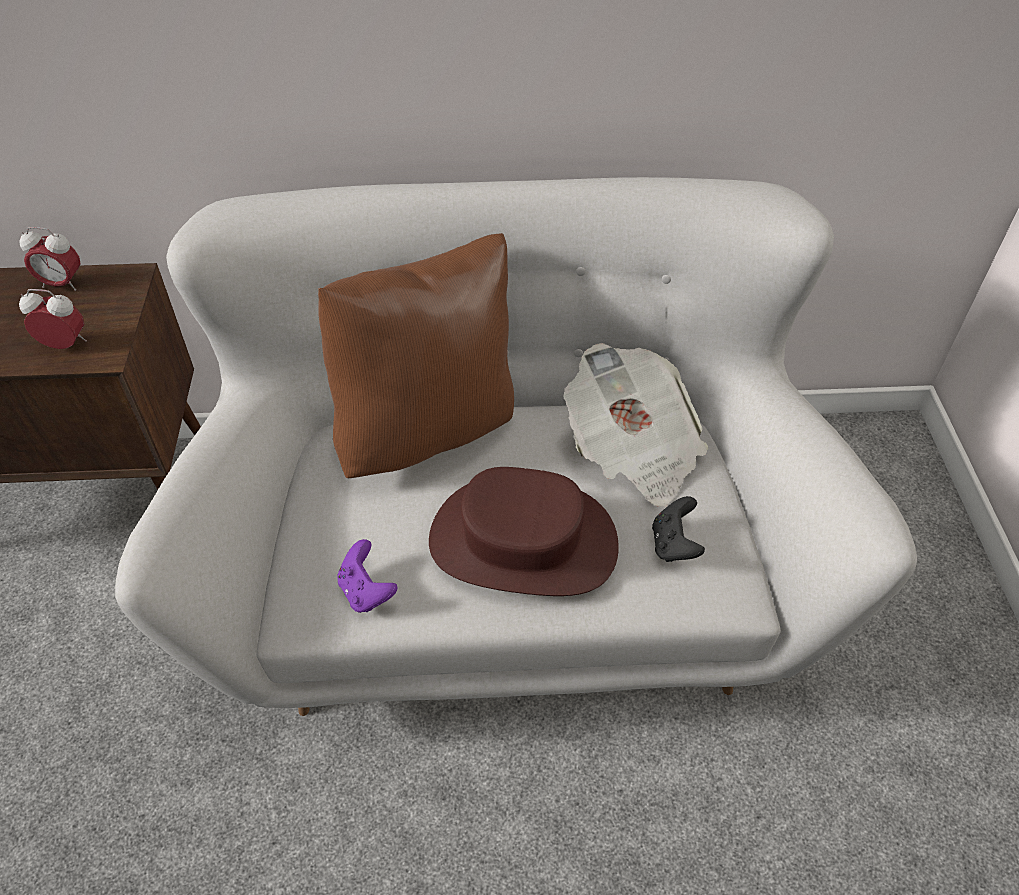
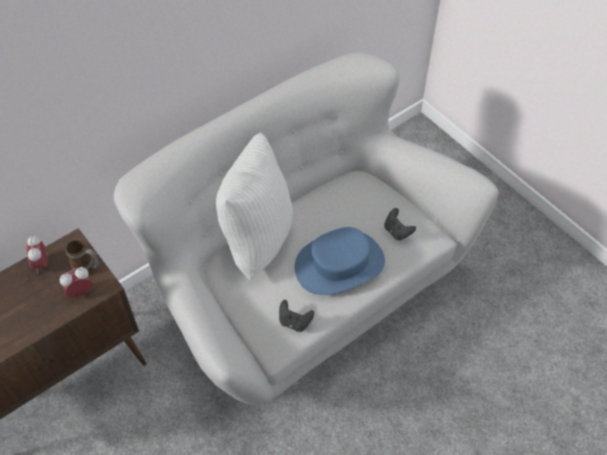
camera: 35 degrees left, 5 degrees up
(62, 284) = (41, 264): alarm clock -> alarm clock turned 105 degrees clockwise
(108, 319) = (87, 268): none -> mug
(366, 591) = (294, 322): purple game controller -> black game controller
(429, 430) = (256, 239): brown pillow -> white pillow
(522, 542) = (339, 265): brown hat -> blue hat
(633, 450) = (350, 200): newspaper -> none

